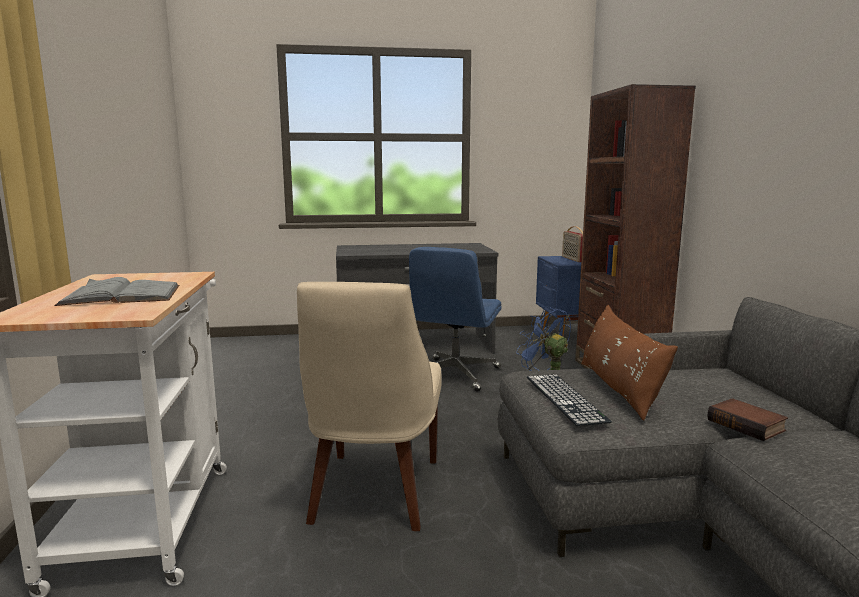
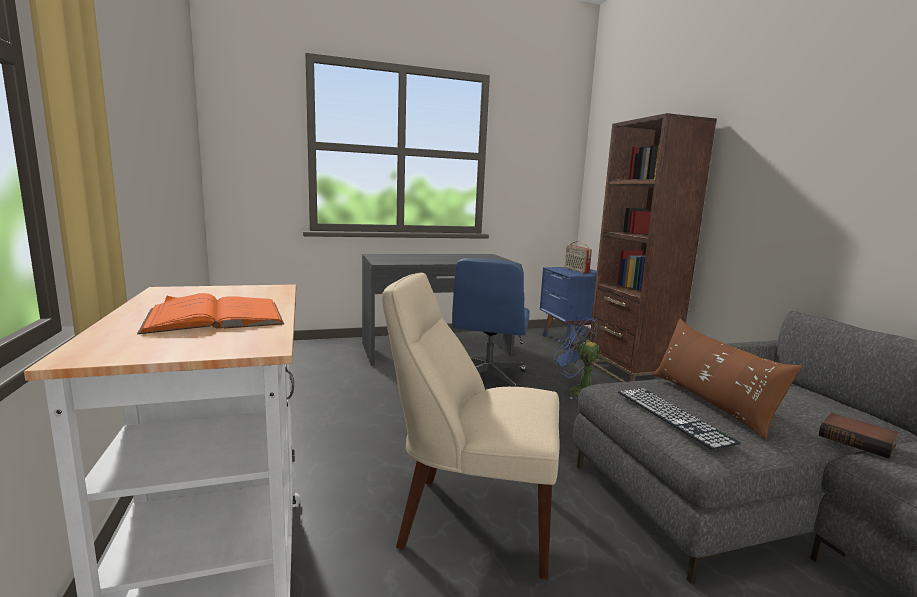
camera: 10 degrees left, 0 degrees up
(122, 295) = (215, 317): grey book -> orange book
(373, 494) = (470, 520): beige chair -> beige chair turned 105 degrees clockwise

